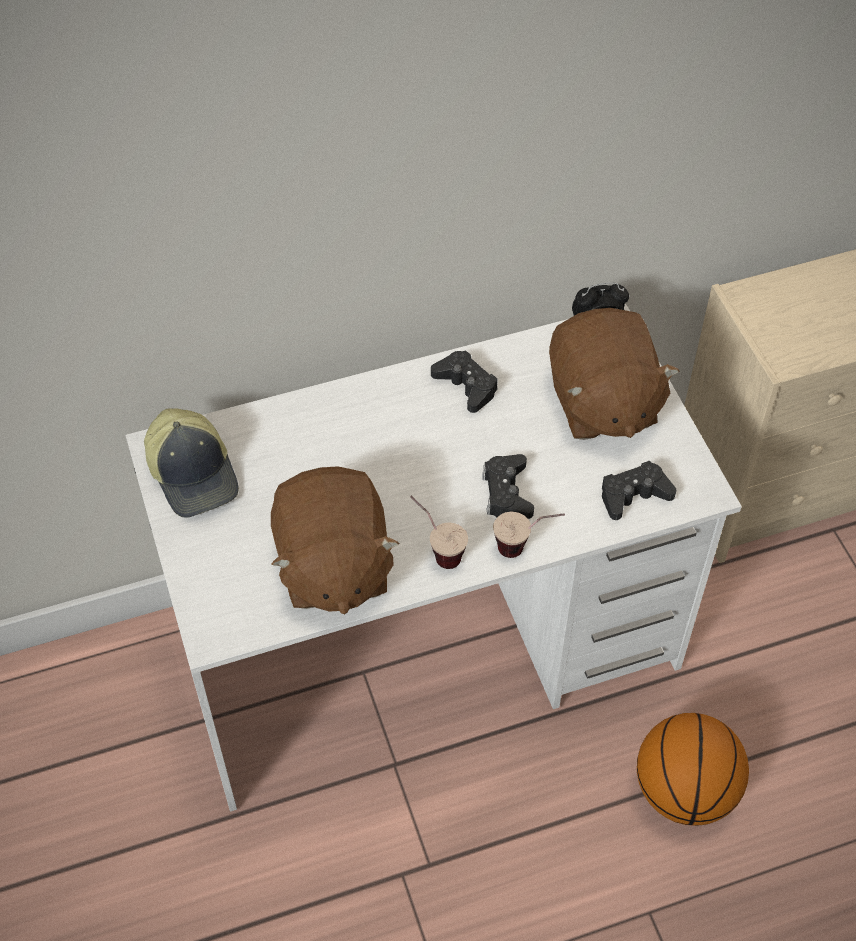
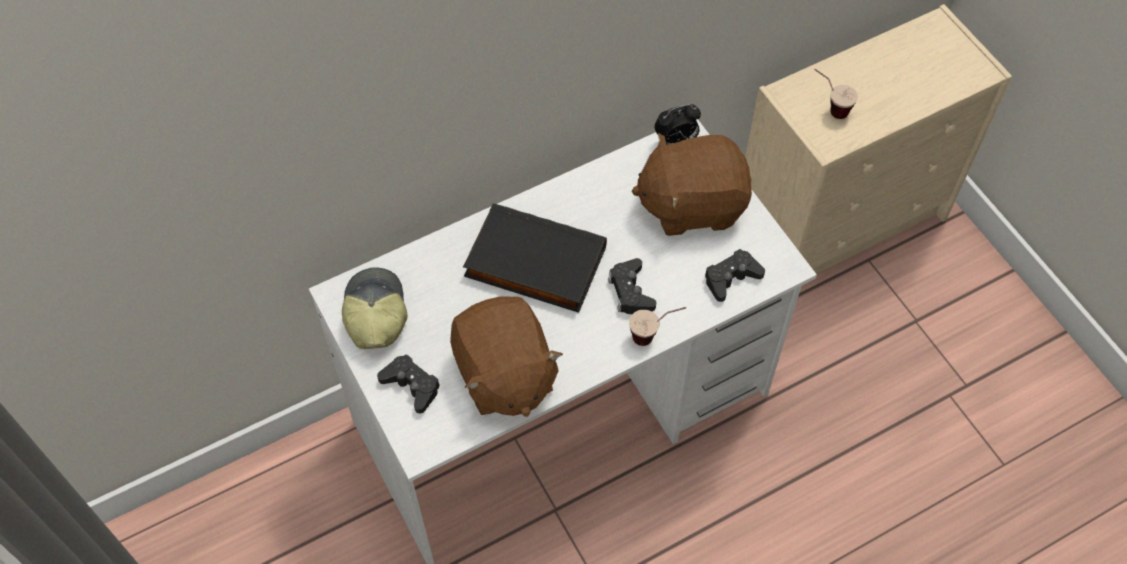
camera: 10 degrees left, 5 degrees up
(194, 473) = (374, 313): cap -> cap turned 150 degrees counterclockwise
(396, 445) = (533, 264): none -> black book
(436, 550) = (584, 348): cup -> cup (829, 107)
(466, 386) = (579, 205): black game controller -> black game controller (411, 386)
(602, 403) = (691, 204): brown plush toy -> brown plush toy turned 105 degrees clockwise
(685, 790) = (787, 493): basketball -> none

